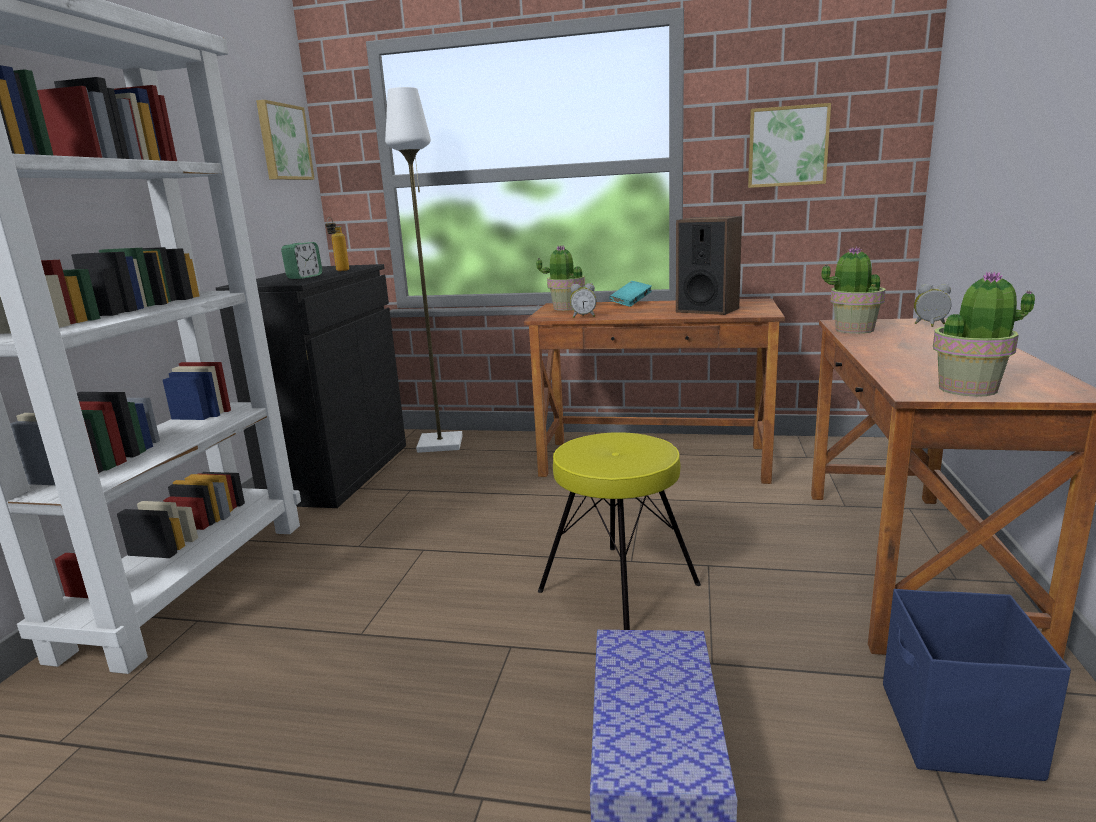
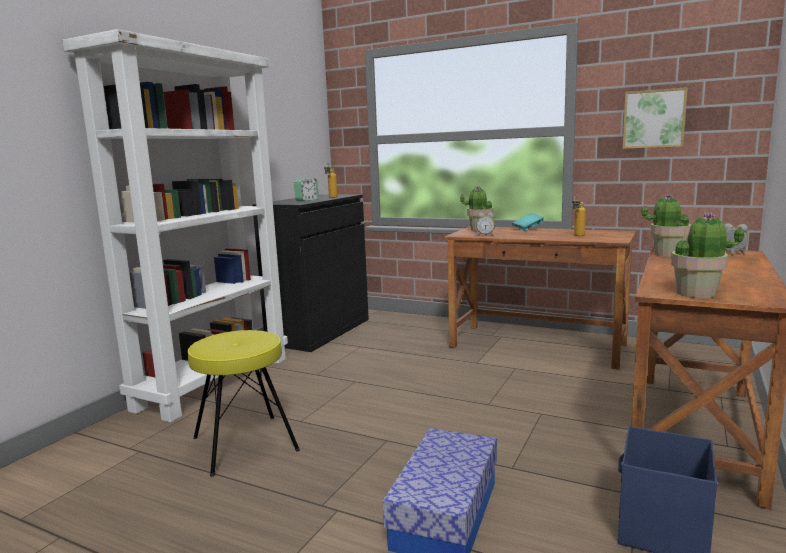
camera: 15 degrees right, 5 degrees down
(283, 142) = (307, 114): picture -> none
(441, 443) = (392, 320): white floor lamp -> none
(618, 587) = (471, 418): yellow stool -> yellow stool (245, 443)
(707, 310) = (577, 236): speaker -> bottle

